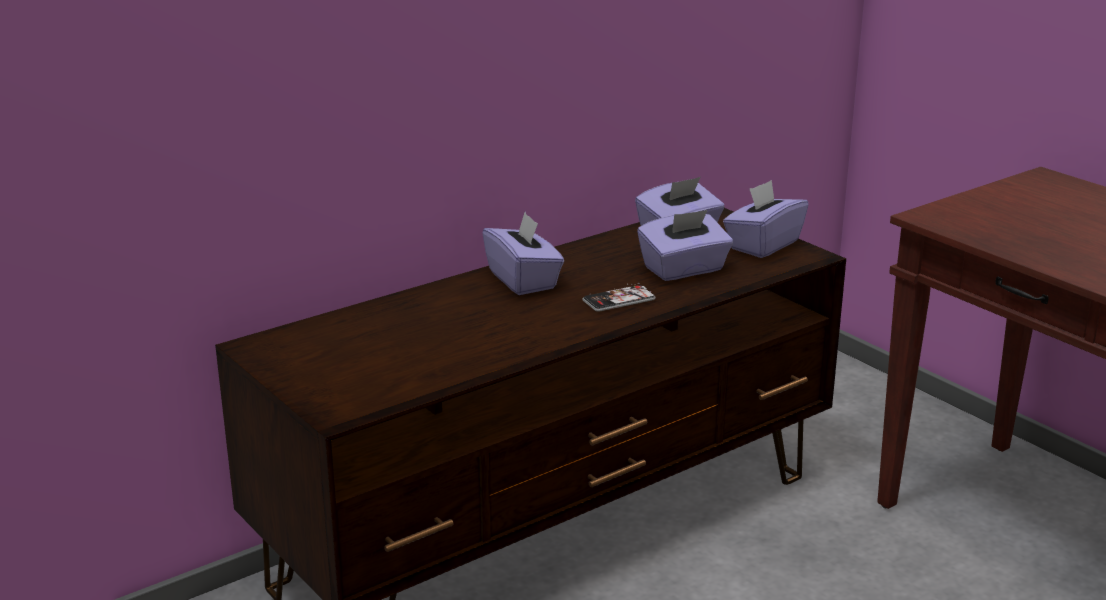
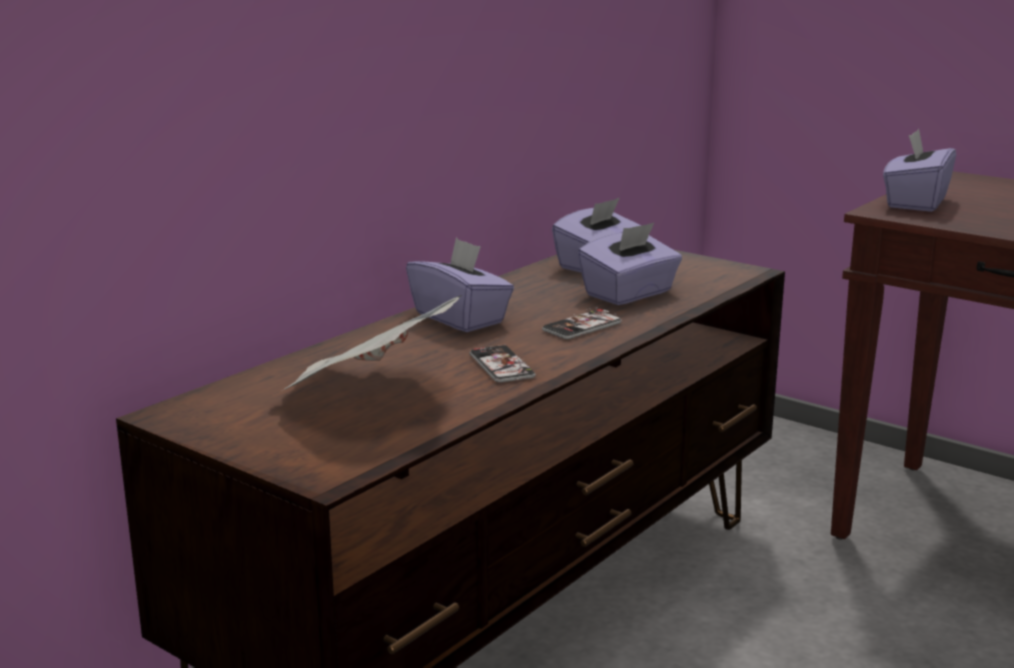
camera: 15 degrees left, 5 degrees down
(407, 346) = (368, 394): none -> newspaper
(527, 331) = (501, 366): none -> phone
(763, 245) = (692, 266): purple tissue box -> purple tissue box (915, 202)

